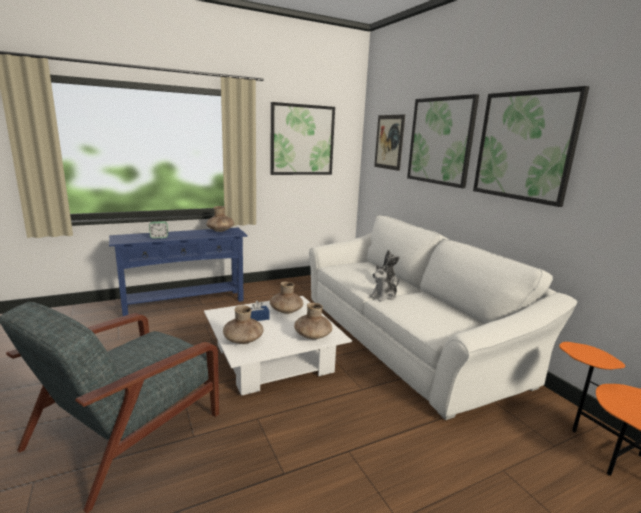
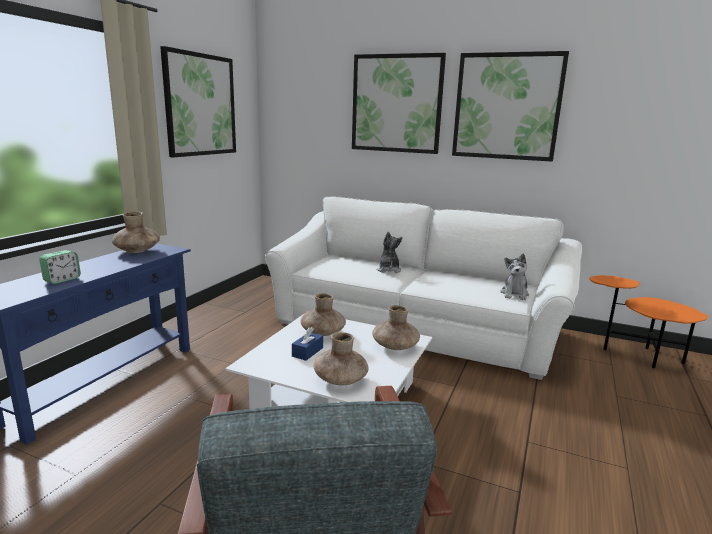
camera: 40 degrees left, 0 degrees up
(384, 296) = (412, 283): plush toy -> plush toy (514, 294)
(389, 142) = (311, 106): picture -> none

